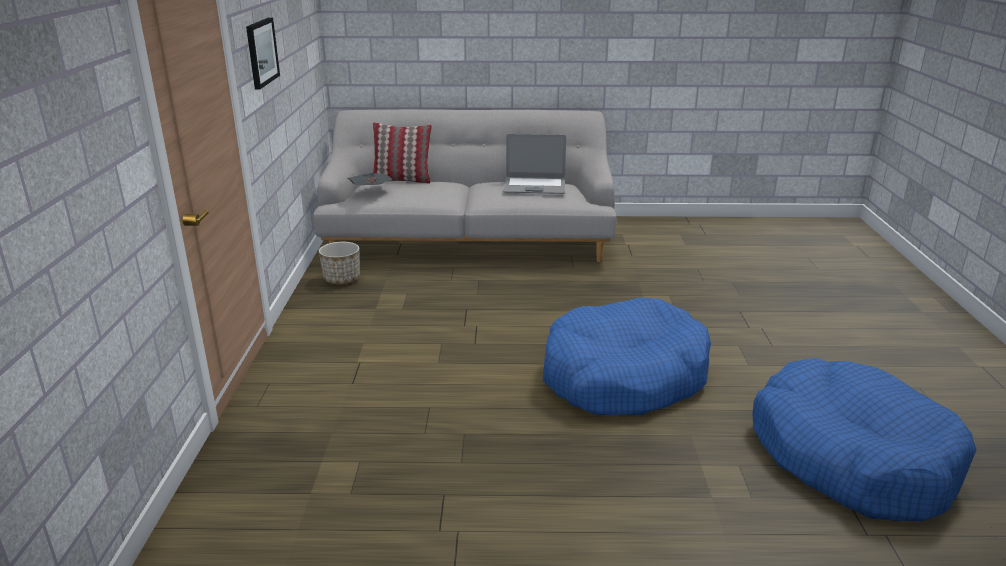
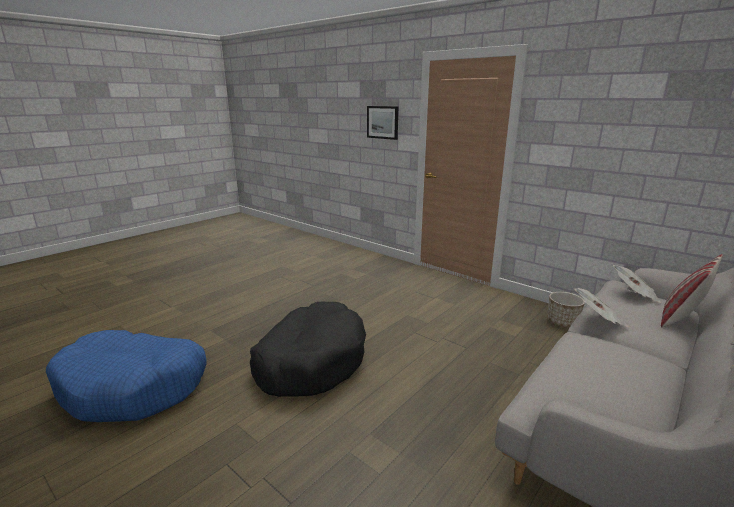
camera: 130 degrees right, 5 degrees down
(261, 52) = (578, 131): picture -> picture (382, 122)
(447, 197) = (598, 319): none -> newspaper
(534, 187) = (613, 379): laptop -> none
(623, 376) = (311, 360): blue dog bed -> black dog bed

